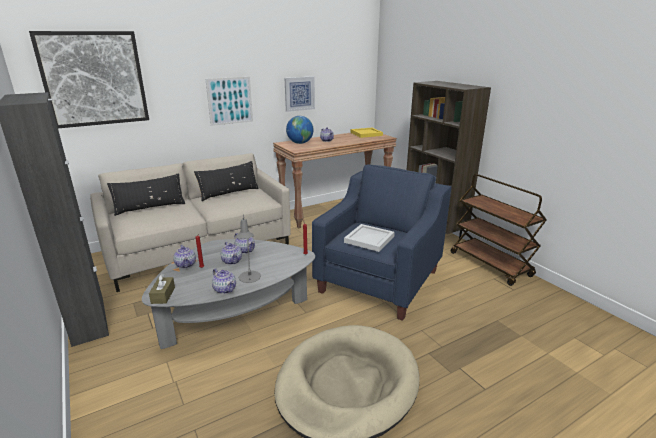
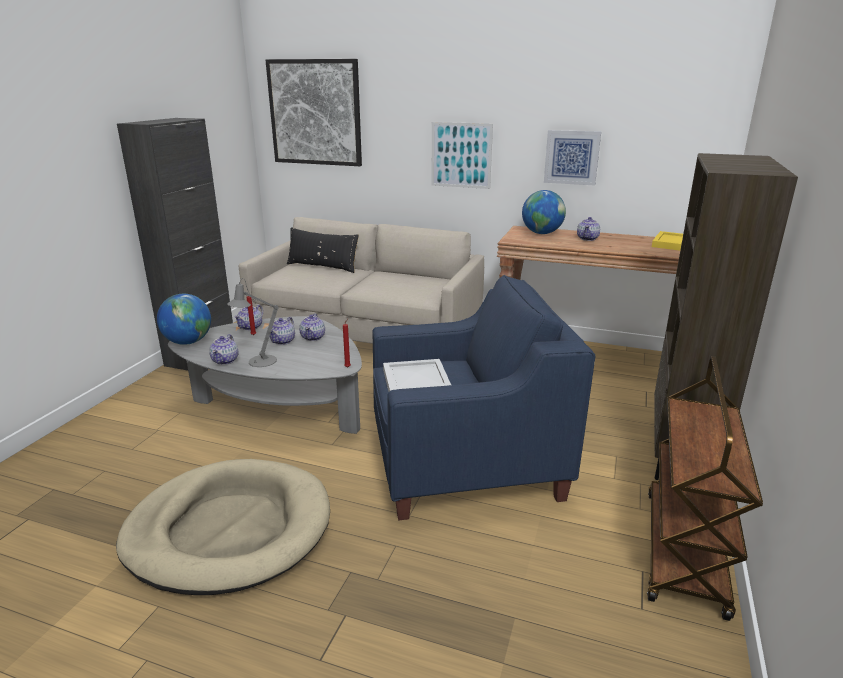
camera: 50 degrees right, 0 degrees up
(163, 295) = (188, 342): brown tissue box -> globe
(229, 193) = (412, 276): black pillow -> none

